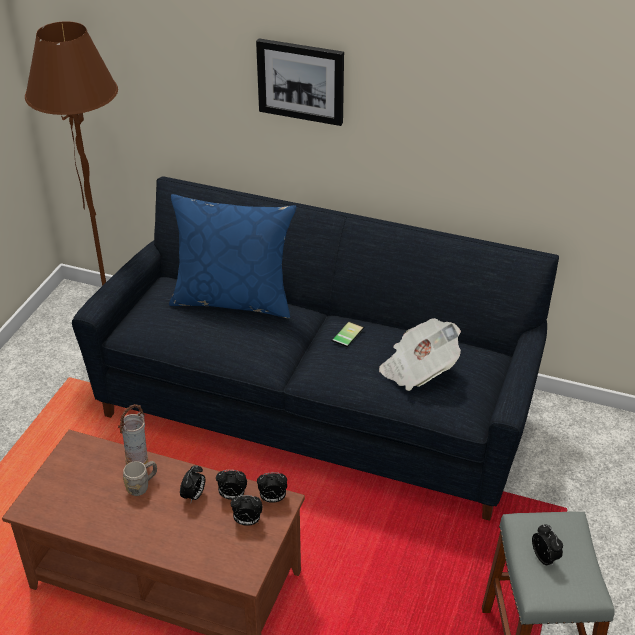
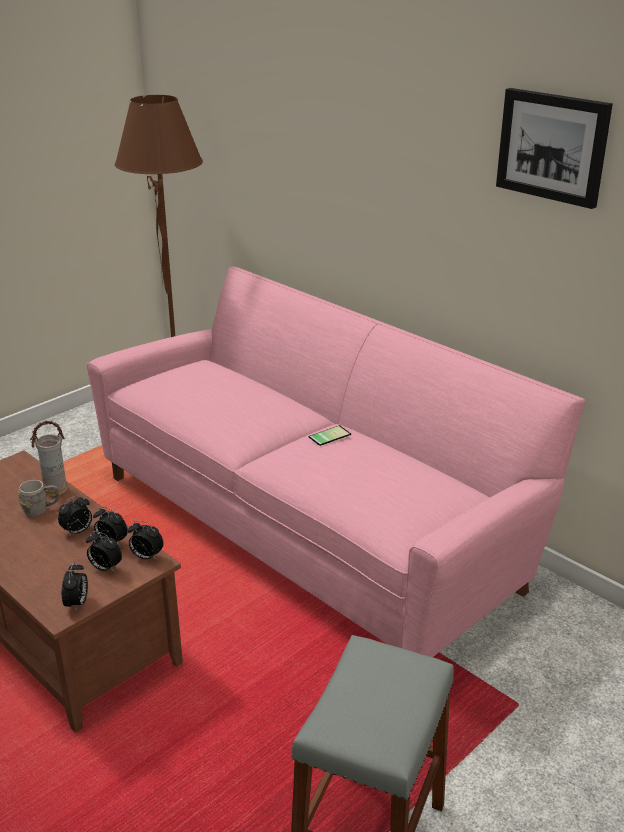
camera: 25 degrees right, 10 degrees down
(234, 299) = (245, 384): blue pillow -> none
(301, 81) = (351, 168): picture -> picture (553, 146)
(317, 407) = (312, 526): black sofa -> pink sofa
(418, 369) = (376, 481): newspaper -> none
(545, 558) = (363, 693): alarm clock -> alarm clock (77, 603)

